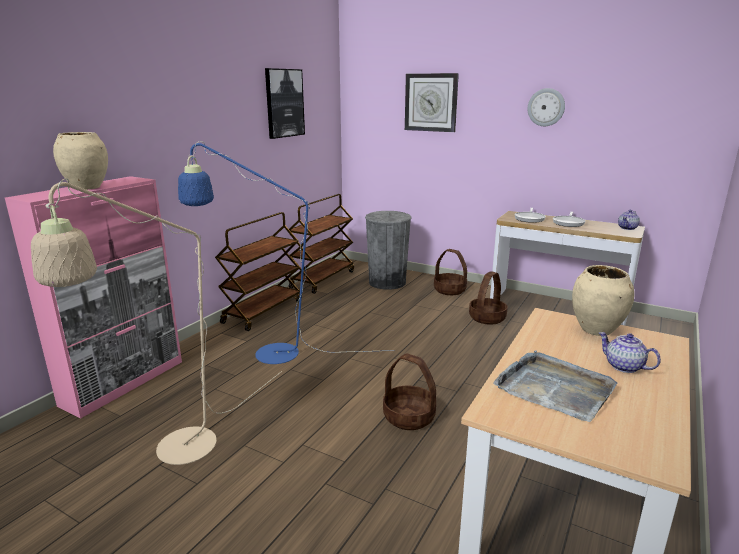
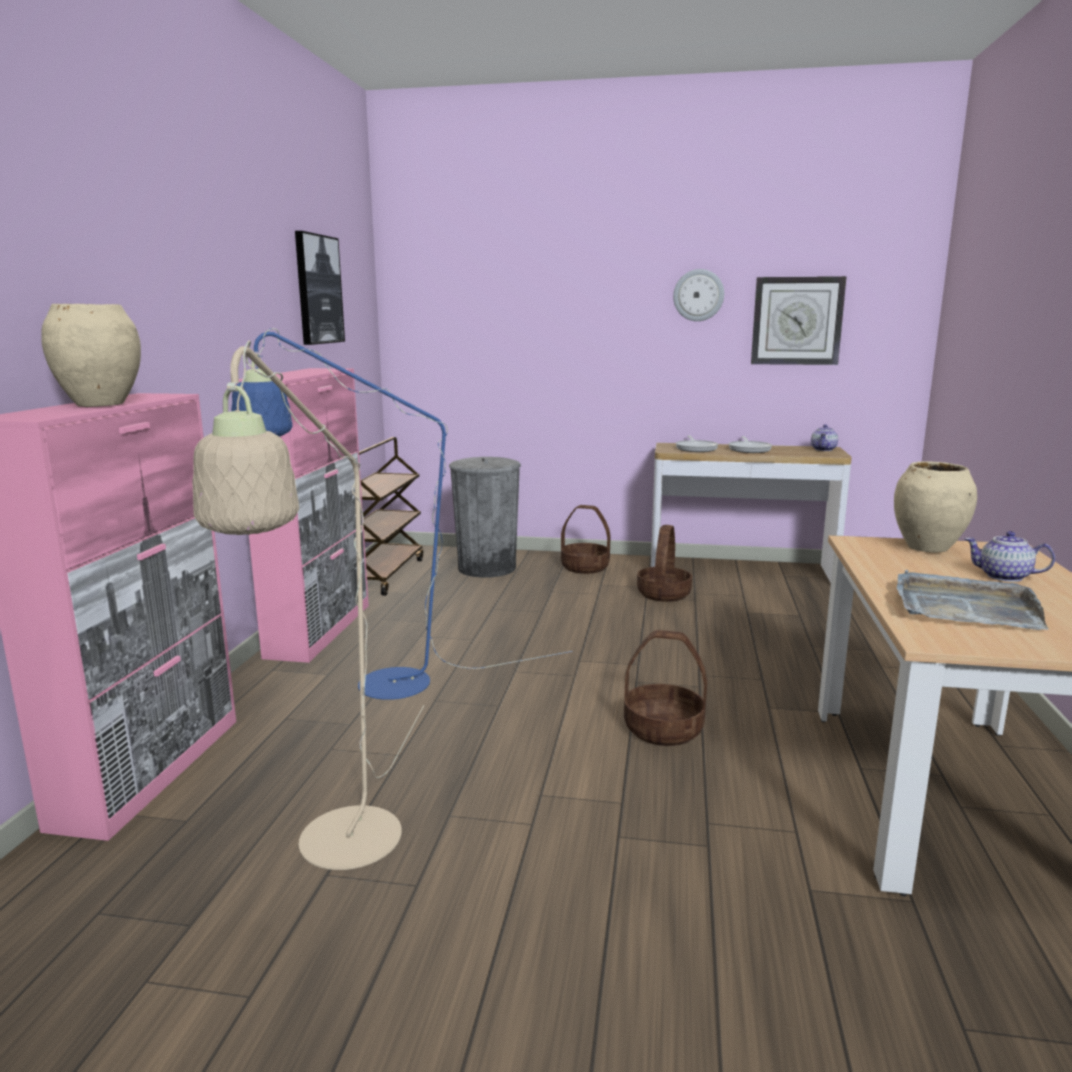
camera: 20 degrees left, 5 degrees down
(263, 311) = (320, 630): brown cart -> pink cabinet
(431, 102) = (529, 293): wall clock -> wall clock (797, 321)

